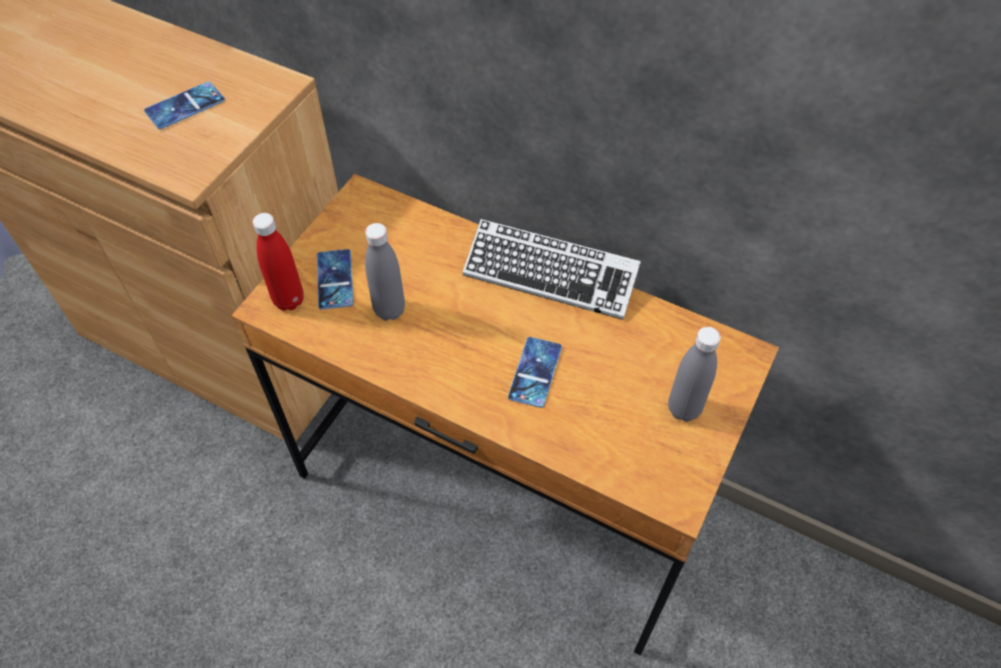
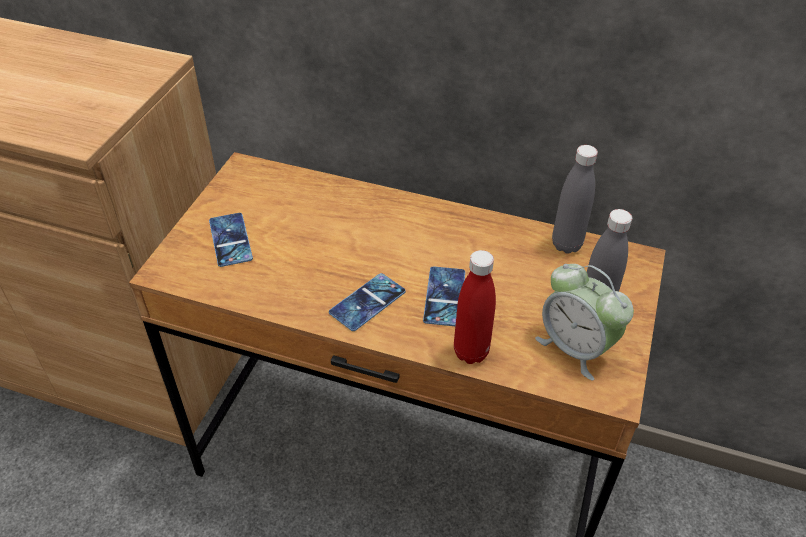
camera: 10 degrees left, 10 degrees down
(185, 106) = (67, 86): phone -> phone (367, 302)
(288, 300) = (186, 262): red bottle -> red bottle (471, 352)
(389, 310) = (290, 259): grey bottle -> grey bottle (566, 244)
(550, 275) = (439, 214): keyboard -> none
(653, 448) = (575, 348): none -> alarm clock

